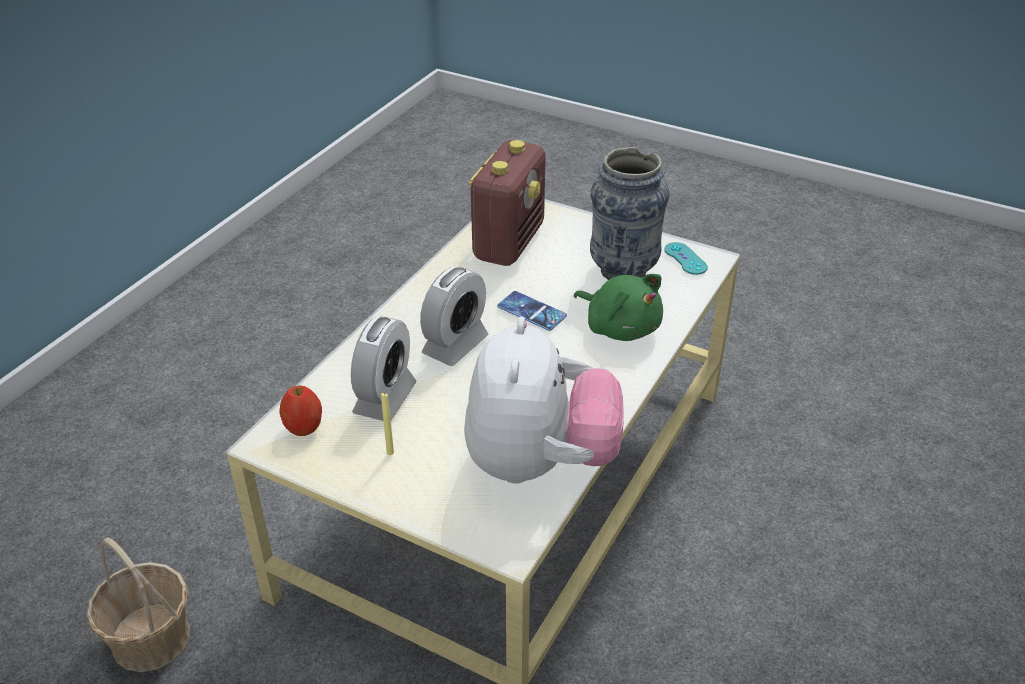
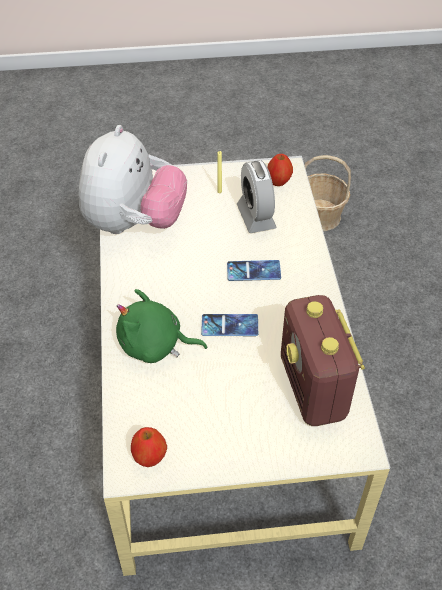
camera: 145 degrees right, 10 degrees up
(455, 345) = (253, 271): alarm clock -> phone
(539, 463) = (134, 223): plush toy -> plush toy turned 135 degrees counterclockwise
(623, 271) = (193, 408): vase -> none
(685, 259) = (149, 457): turquoise game controller -> apple

